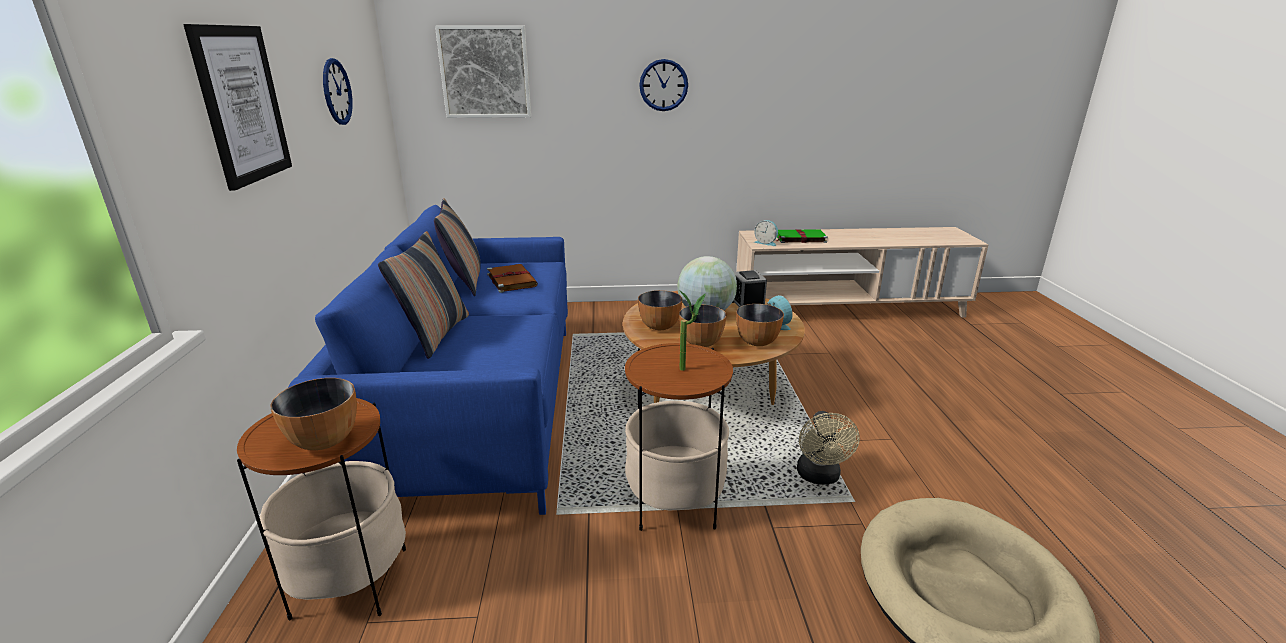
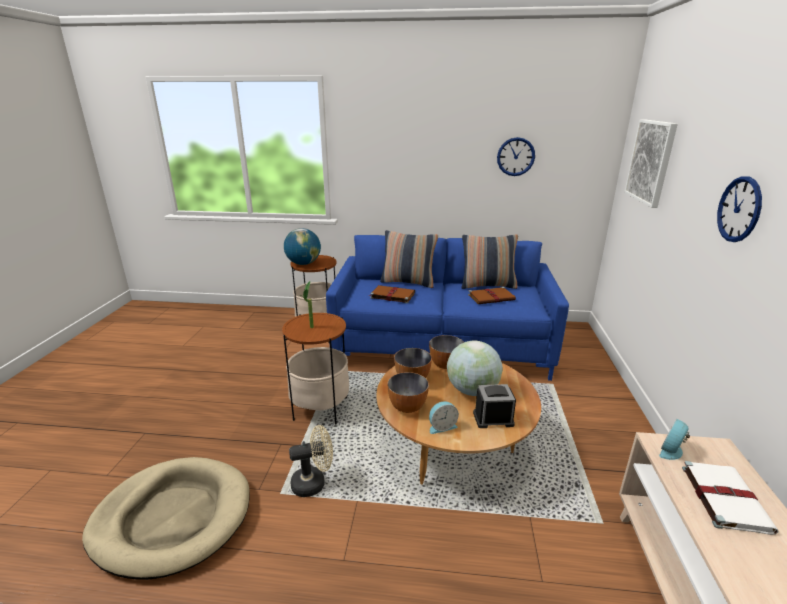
camera: 100 degrees right, 0 degrees up
(242, 105) = (409, 152): picture -> none
(324, 440) = (303, 263): bowl -> globe
(499, 343) = (392, 295): none -> brown book
(799, 238) = (724, 497): green book -> white book
(819, 477) = (314, 483): beige fan -> beige fan turned 150 degrees clockwise

